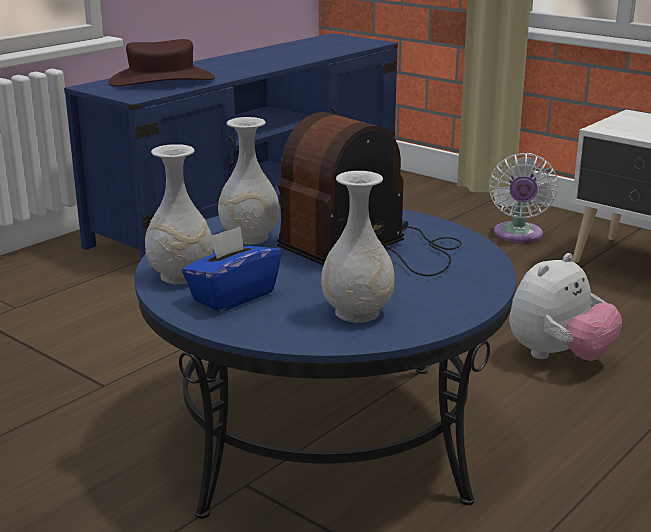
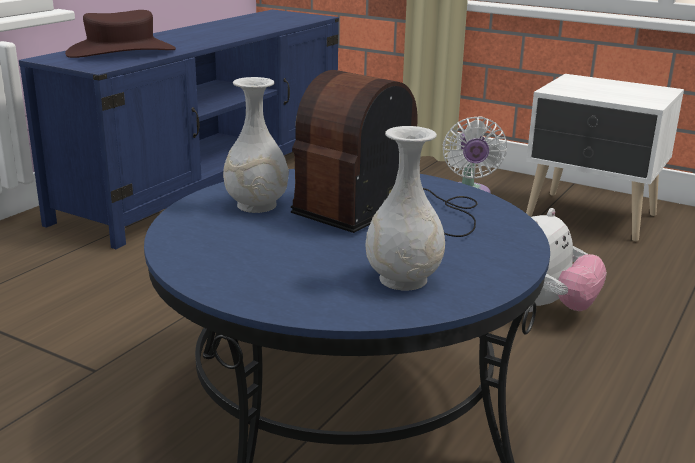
camera: 10 degrees left, 0 degrees up
(180, 276) = (196, 250): white vase -> none
(232, 296) = (262, 269): blue tissue box -> none

